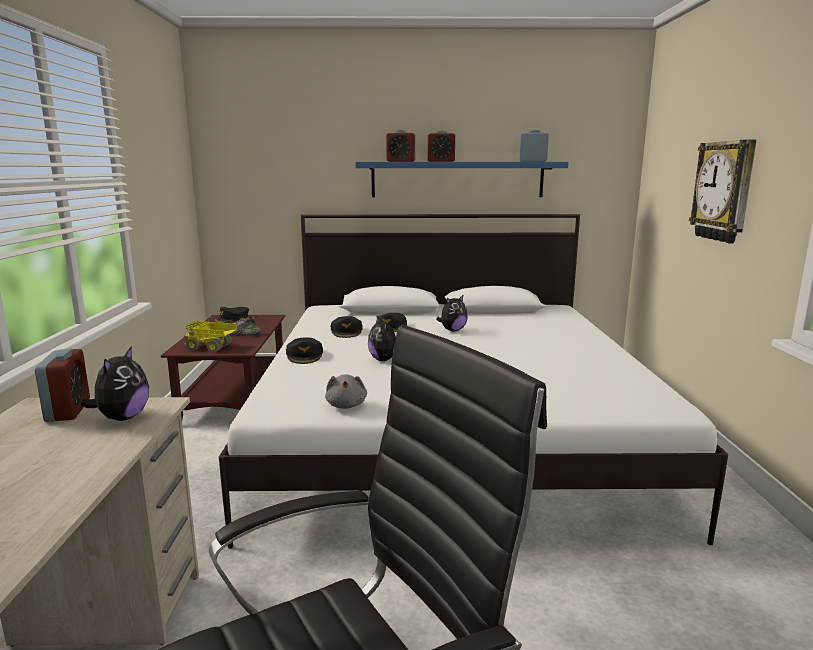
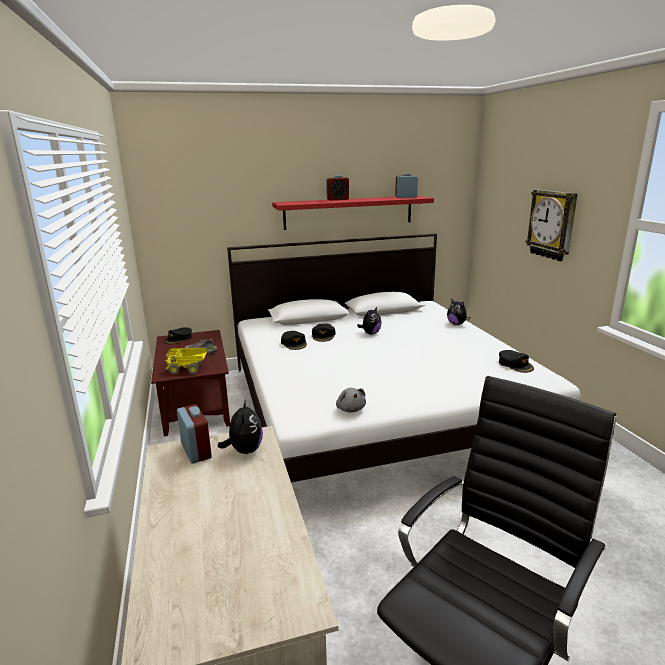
camera: 15 degrees left, 5 degrees up
(305, 355) = (282, 370): black cap -> black cap (515, 365)
(384, 360) = (345, 366): plush toy -> plush toy (457, 324)
(401, 161) = (308, 201): alarm clock -> none
(457, 179) = (349, 212): blue shelf -> red shelf

